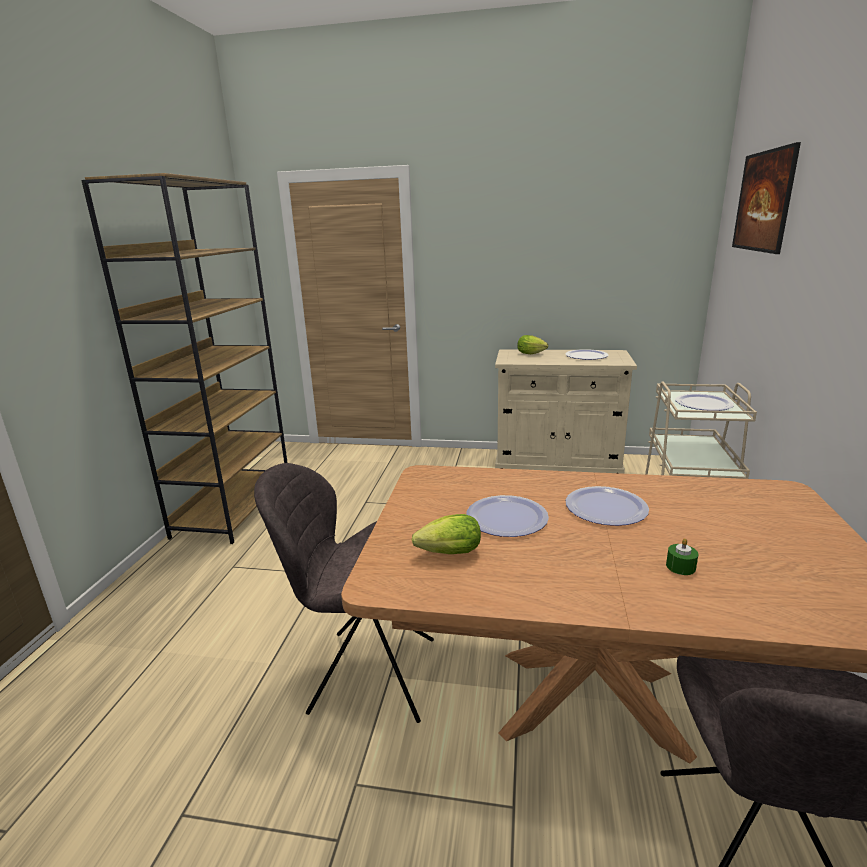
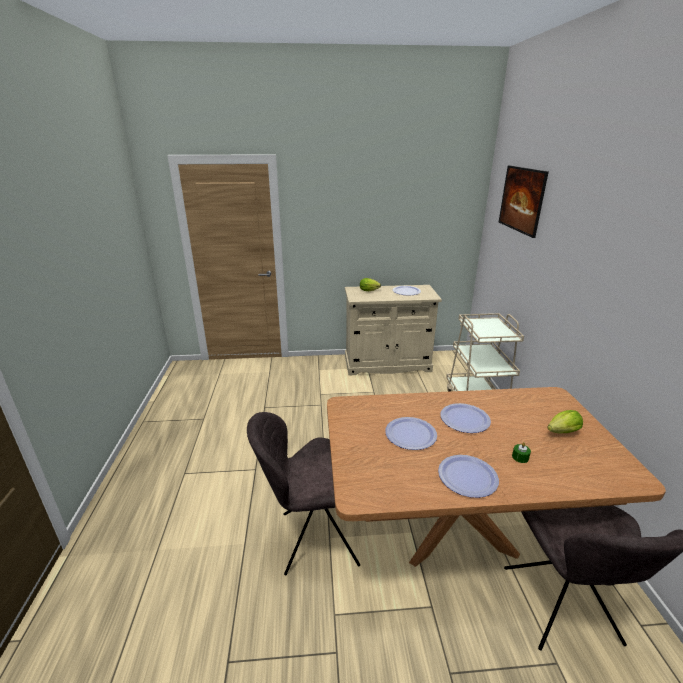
camera: 15 degrees left, 5 degrees up
(234, 507) = (163, 423): brown bookcase -> none
(446, 554) = (387, 467): lettuce -> lettuce (561, 433)
(703, 404) = (490, 329): plate -> plate (467, 476)

